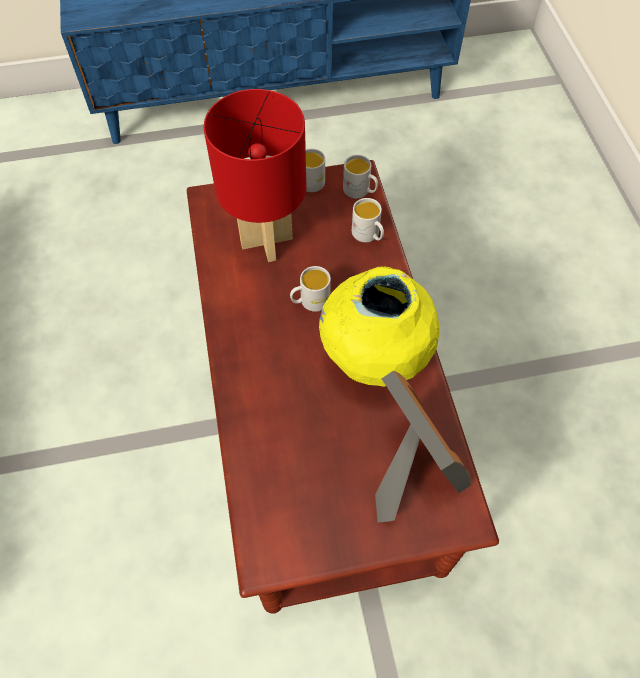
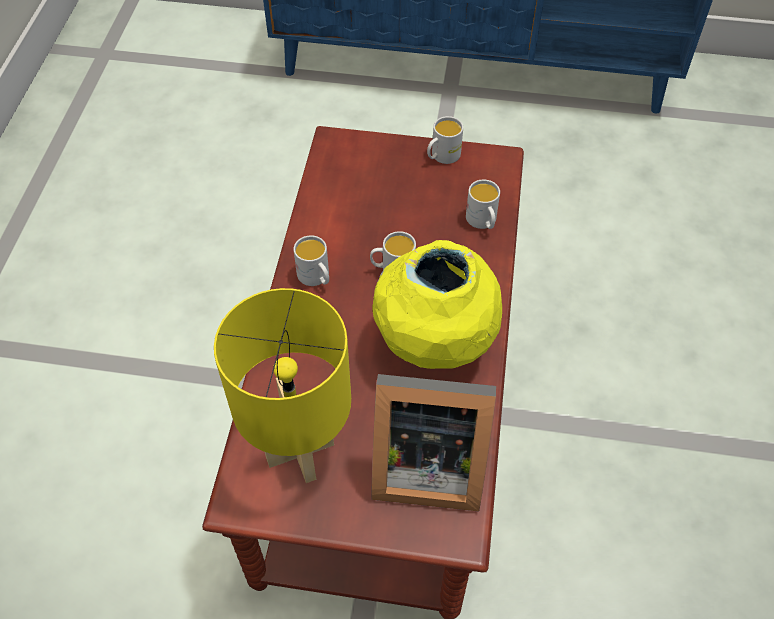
camera: 20 degrees right, 5 degrees down
(266, 240) = (373, 198): red table lamp -> none
(301, 495) = (301, 453): none -> yellow table lamp
(360, 191) = (494, 175): white mug -> white mug (316, 278)
(411, 469) = (424, 465): picture frame -> picture frame turned 105 degrees clockwise

